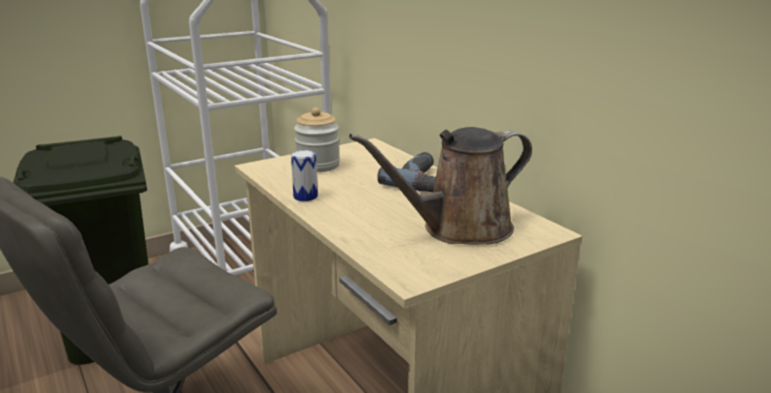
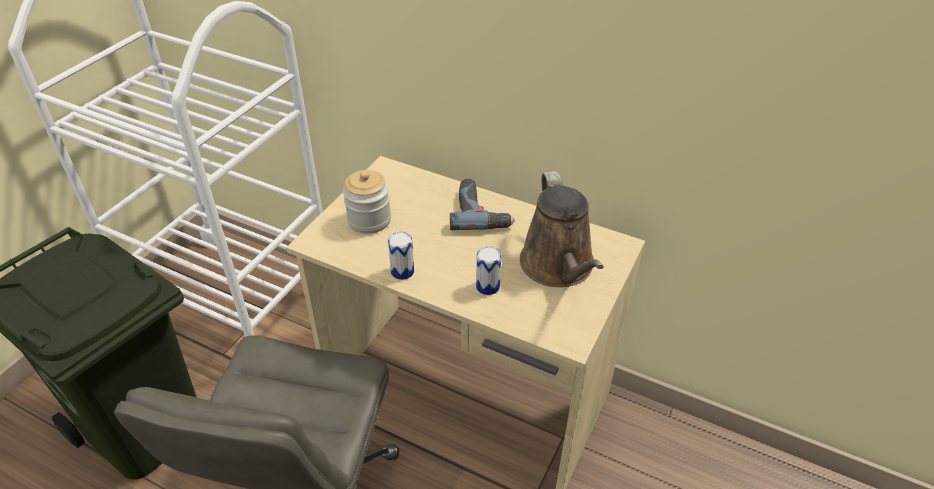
camera: 30 degrees left, 20 degrees up
(370, 223) = (487, 286): none -> can
(459, 229) = (559, 267): brown watering can -> brown watering can turned 45 degrees counterclockwise

